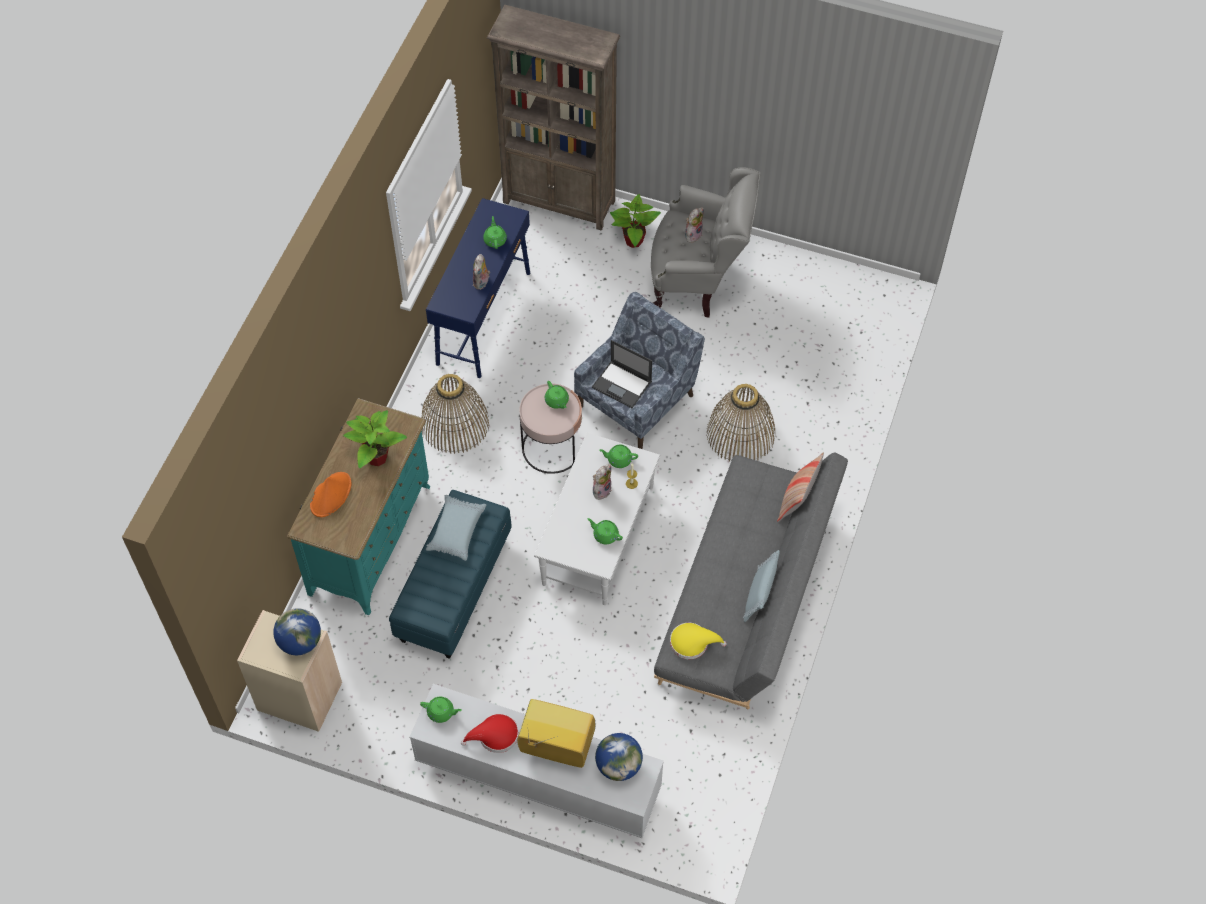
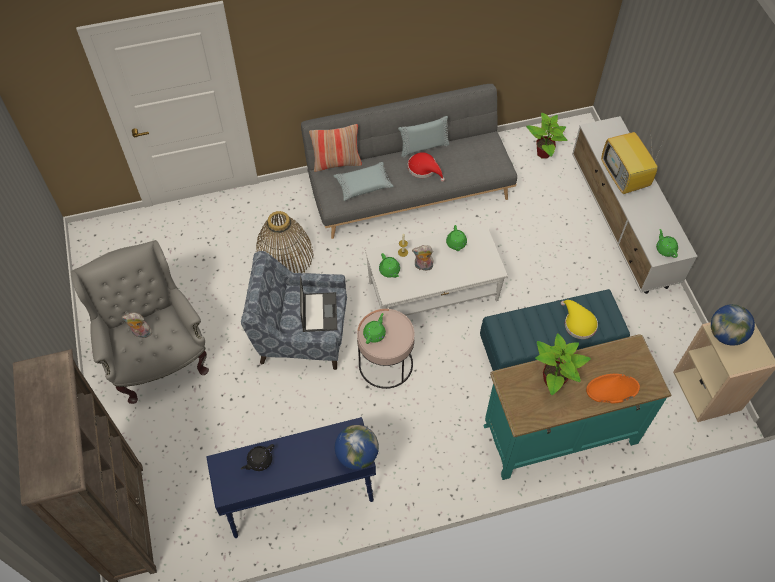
camera: 125 degrees left, 0 degrees up
(455, 424) = (417, 445): basket -> none
(456, 530) = (531, 336): blue pillow -> blue pillow (363, 184)
(482, 283) = (314, 439): plush toy -> none
(495, 240) = (259, 461): green teapot -> black teapot
(495, 736) = (650, 212): red hat -> red hat (424, 169)
(618, 765) = (604, 142): globe -> globe (357, 455)
(633, 241) = (140, 432): potted plant -> potted plant (544, 153)
(692, 643) = (486, 161): yellow hat -> yellow hat (578, 323)

